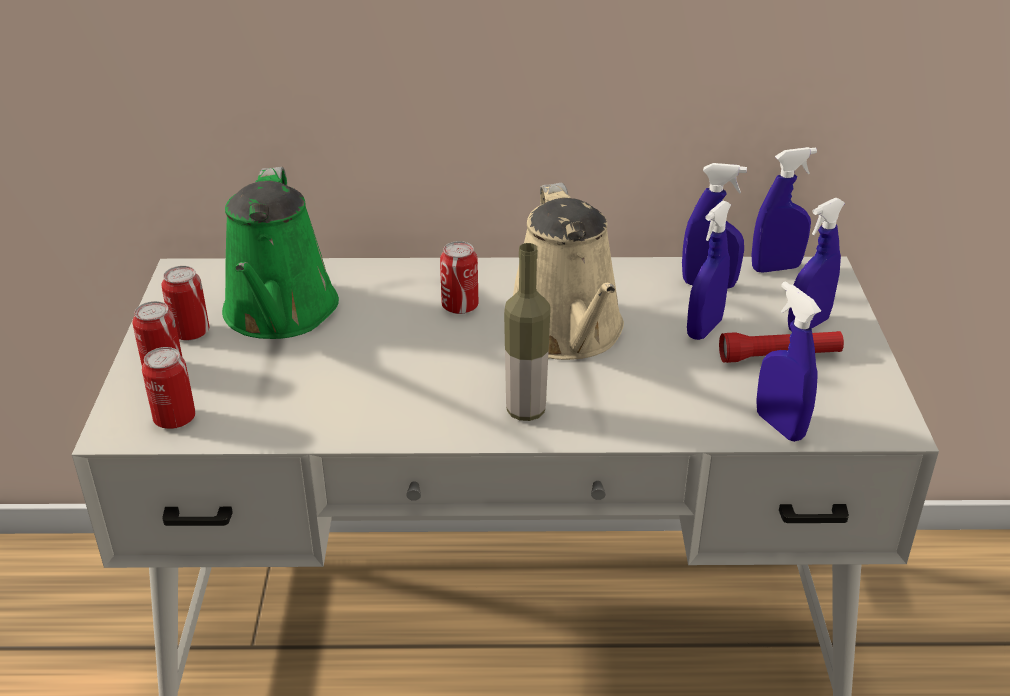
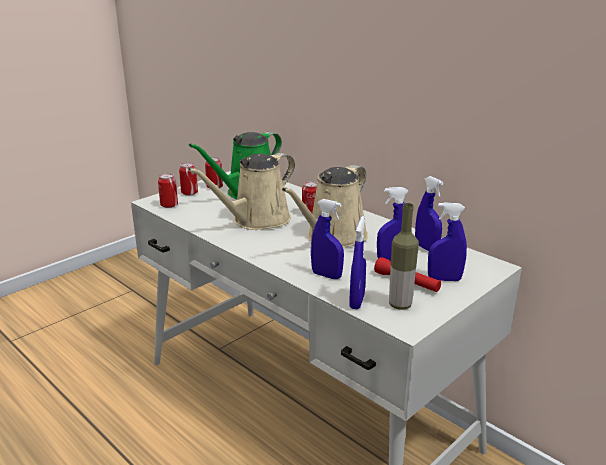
camera: 45 degrees right, 10 degrees down
(397, 364) = (257, 220): none -> beige watering can
(526, 411) = (271, 251): bottle -> bottle (400, 305)
(776, 268) = (472, 256): blue spray bottle -> blue spray bottle (326, 275)

